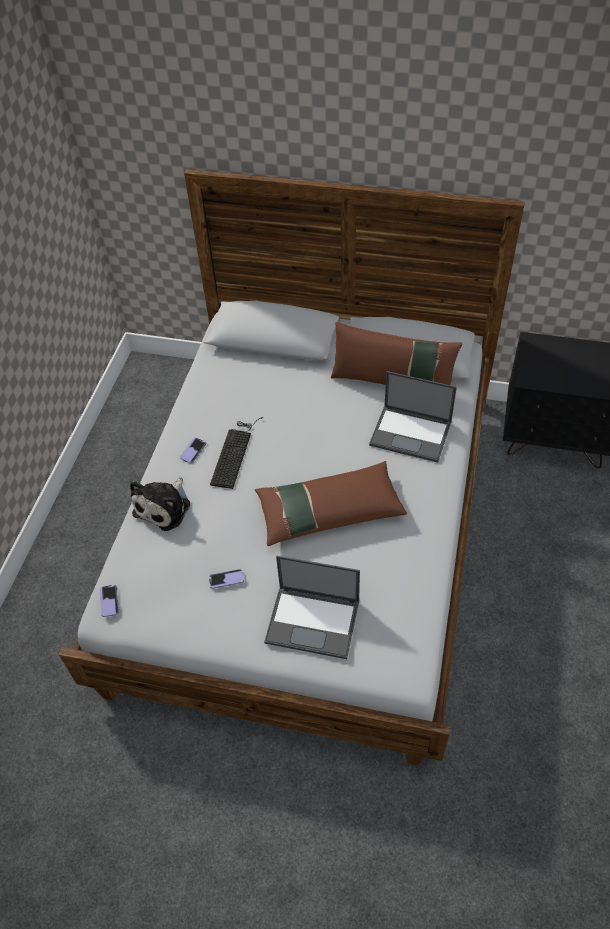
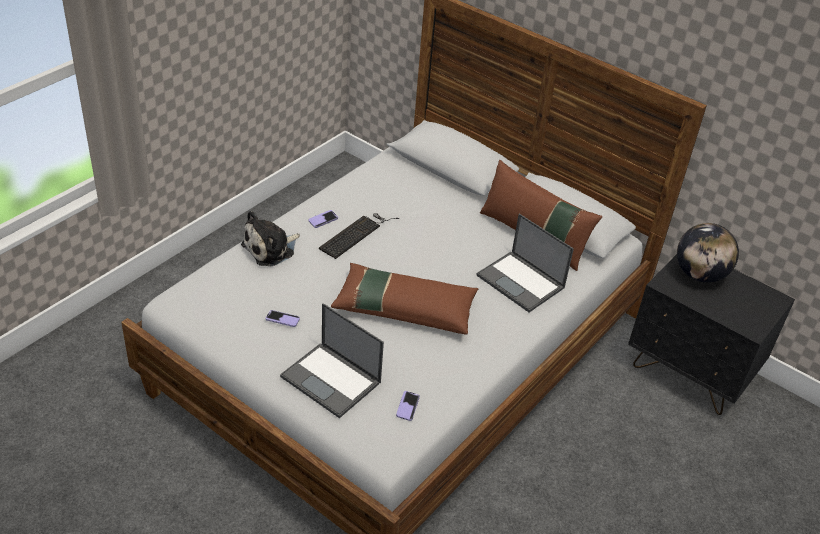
camera: 20 degrees right, 10 degrees down
(109, 601) = (180, 294): phone -> phone (407, 406)
(550, 356) = (699, 275): none -> globe

